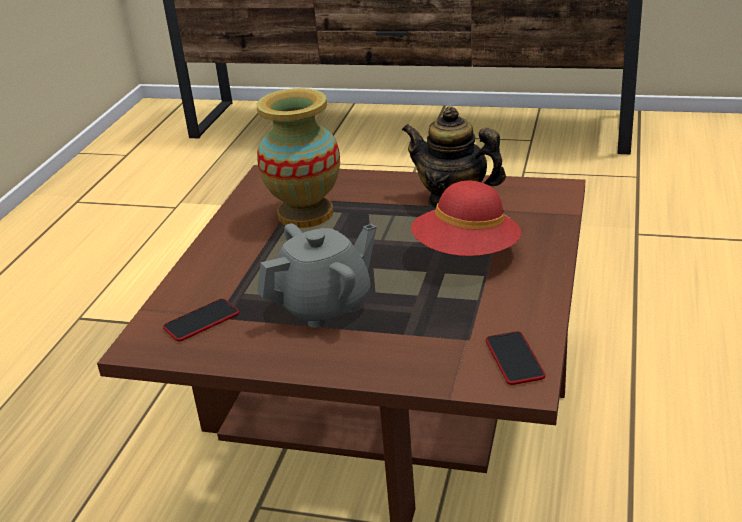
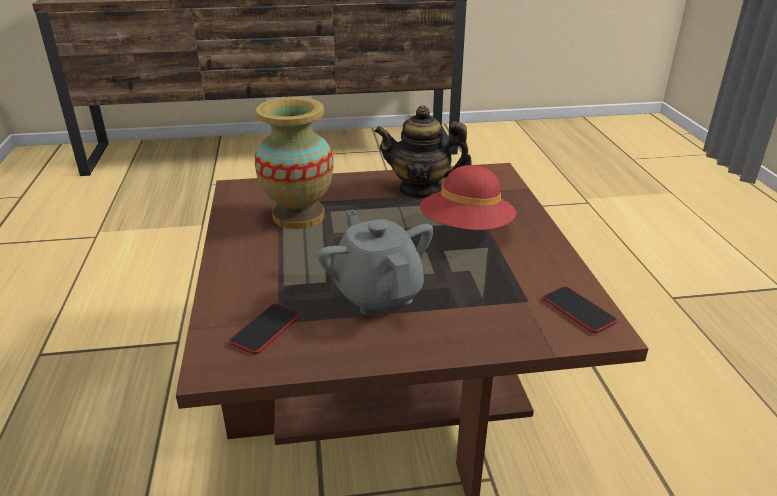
camera: 25 degrees left, 0 degrees up
(325, 305) = (378, 293): grey teapot -> grey teapot turned 60 degrees counterclockwise

